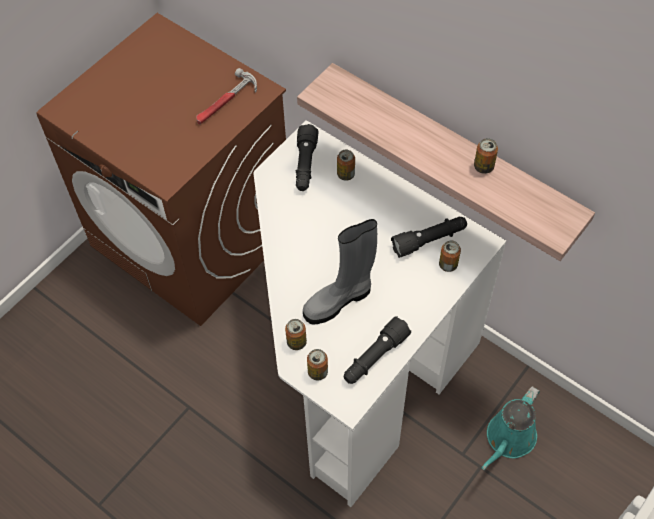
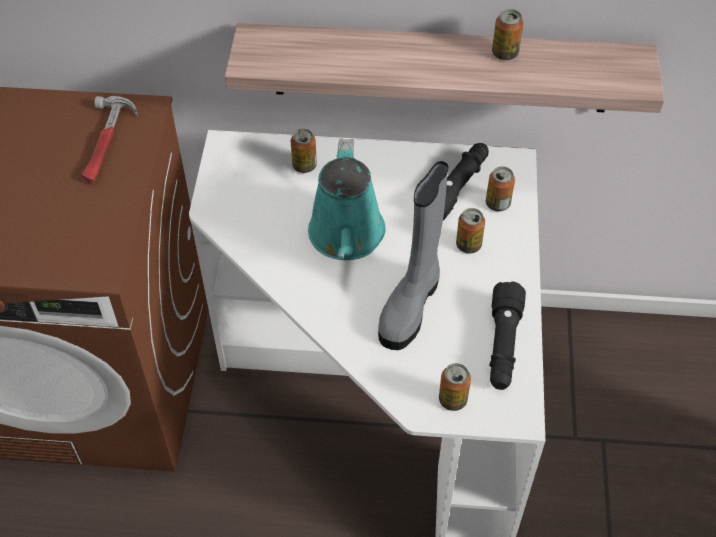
camera: 35 degrees left, 5 degrees down
(296, 342) = (399, 380): can -> can (468, 245)
(305, 165) = (248, 178): black flashlight -> none
(508, 439) = (608, 394): turquoise watering can -> turquoise watering can (346, 237)

